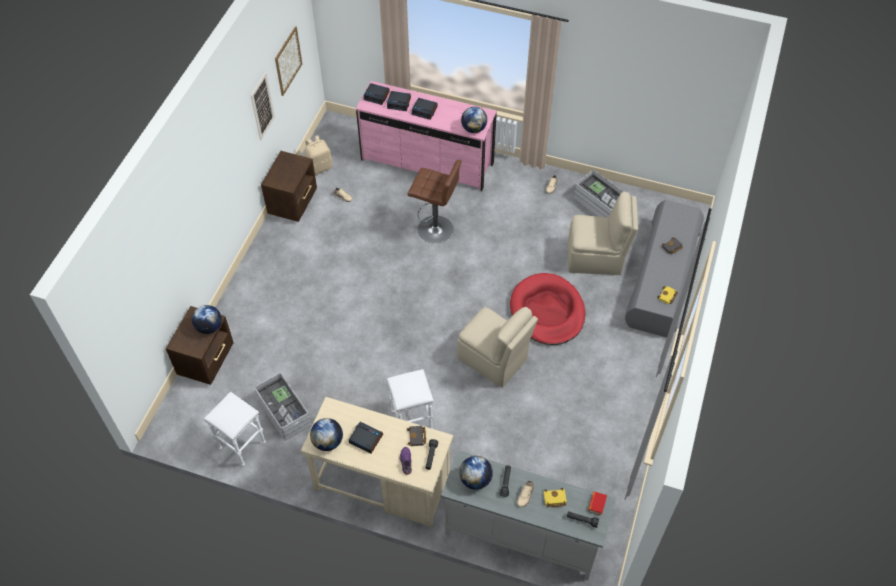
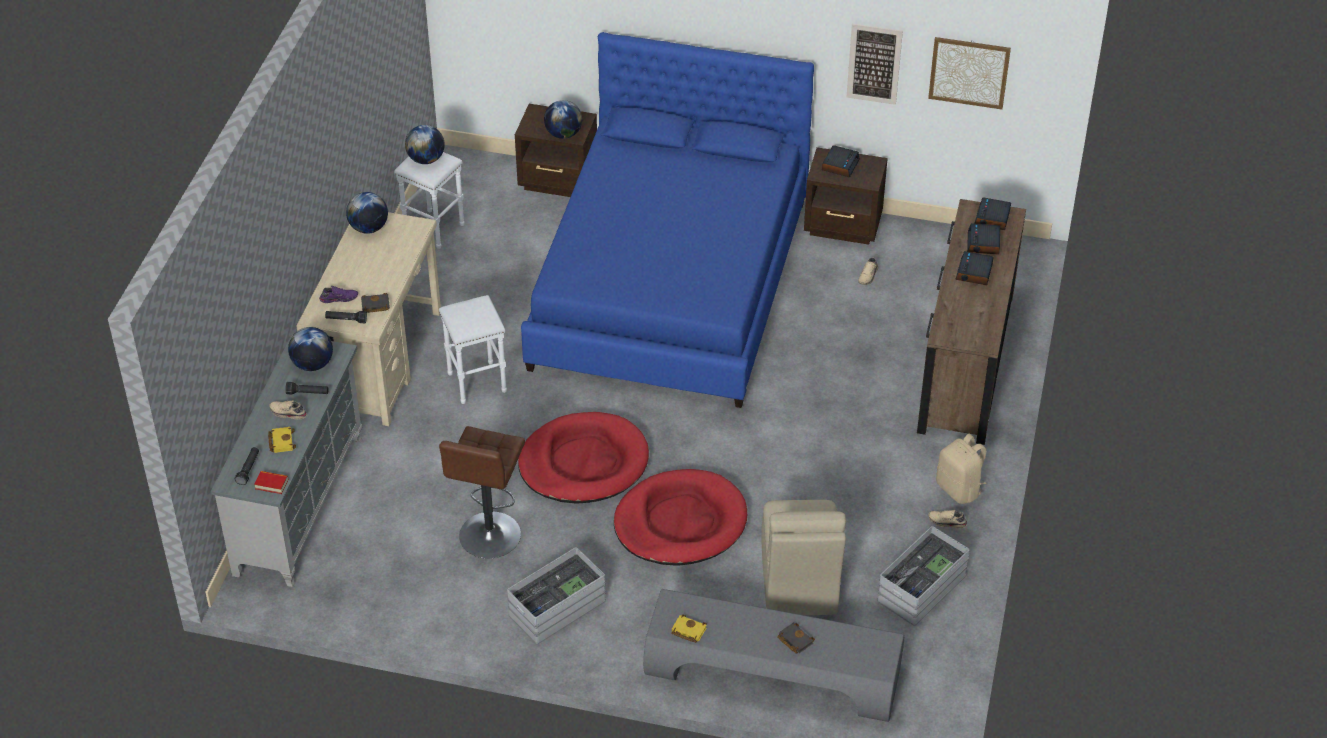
camera: 85 degrees right, 10 degrees down
(285, 412) = (484, 260): grey storage box -> grey storage box (557, 608)
(319, 167) = (922, 244): beige backpack -> beige backpack (959, 489)
(331, 300) = (671, 284): none -> blue bed
(365, 439) = (372, 260): alarm clock -> alarm clock (840, 165)
(427, 162) = (964, 364): pink dresser -> brown dresser
(435, 230) = (822, 383): brown stool -> brown stool (489, 535)
(473, 129) = (948, 330): globe -> globe (426, 159)
(493, 360) = (583, 463): beige chair -> red dog bed

